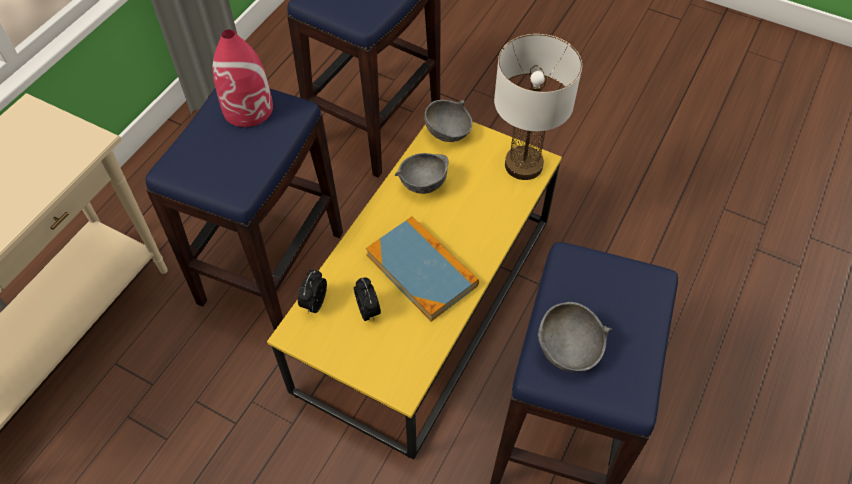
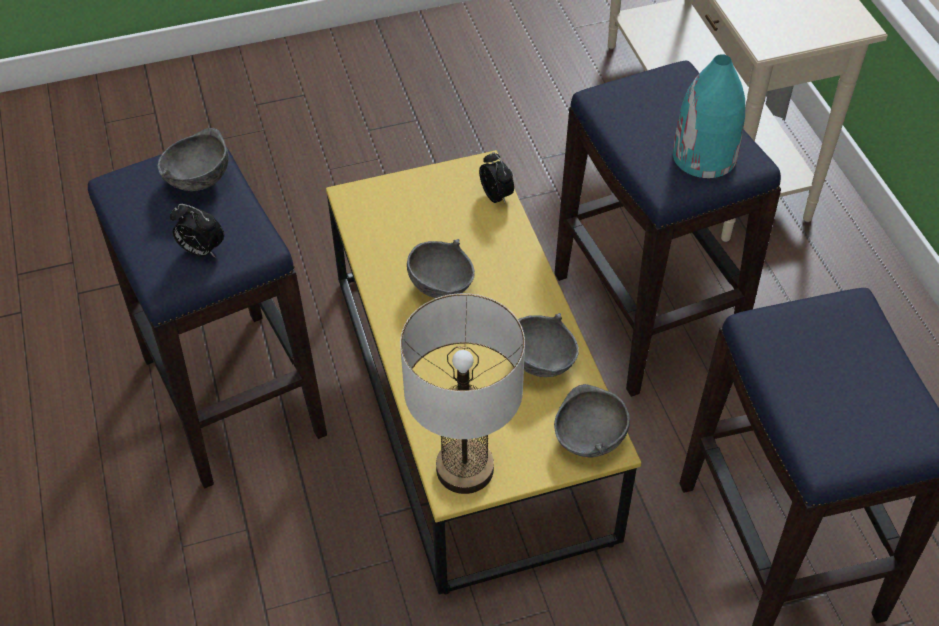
camera: 135 degrees right, 5 degrees down
(248, 109) = (704, 157): red vase -> turquoise vase
(368, 311) = (446, 223): alarm clock -> alarm clock (201, 251)
(422, 270) = (442, 286): book -> grey bowl

